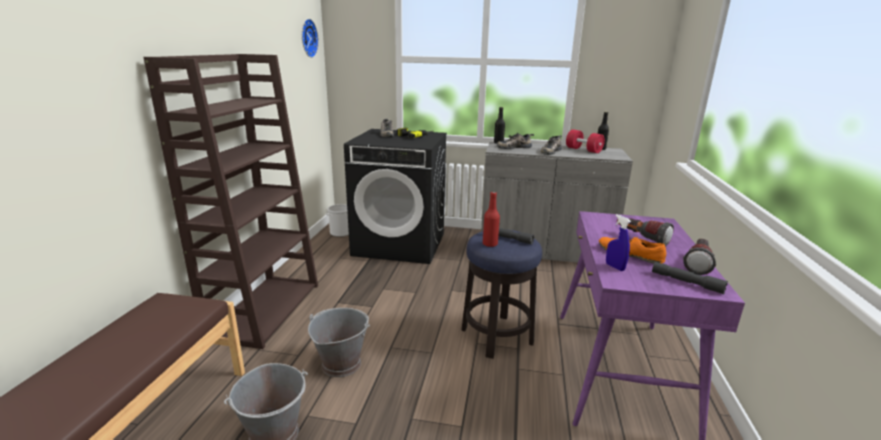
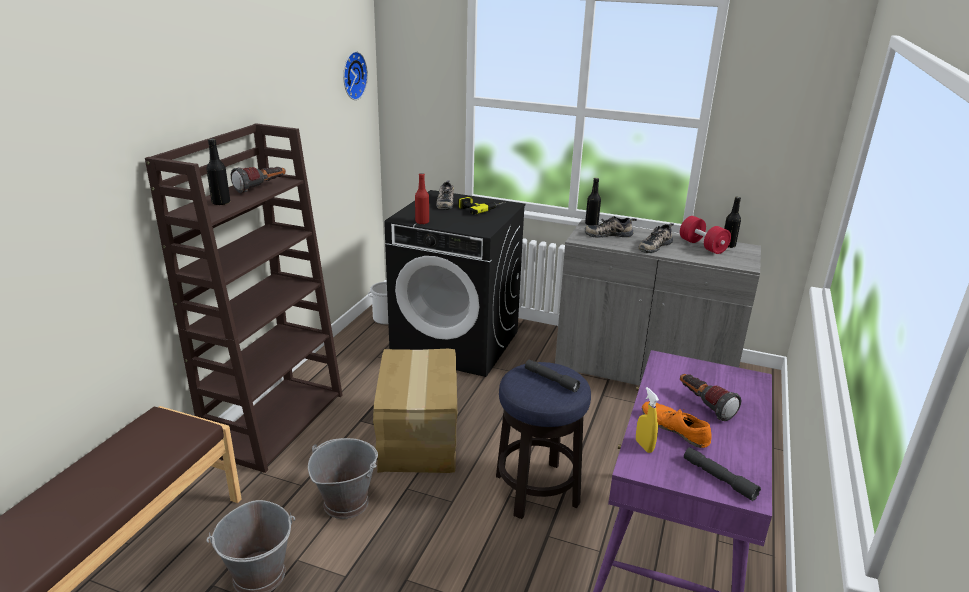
camera: 10 degrees right, 5 degrees up
(214, 108) = (221, 203): none -> black bottle
(390, 309) = (420, 438): none -> cardboard box
(490, 244) = (524, 386): red bottle -> red bottle (422, 222)
(615, 267) = (644, 446): blue spray bottle -> yellow spray bottle
(697, 264) = (751, 452): flashlight -> flashlight (261, 188)

